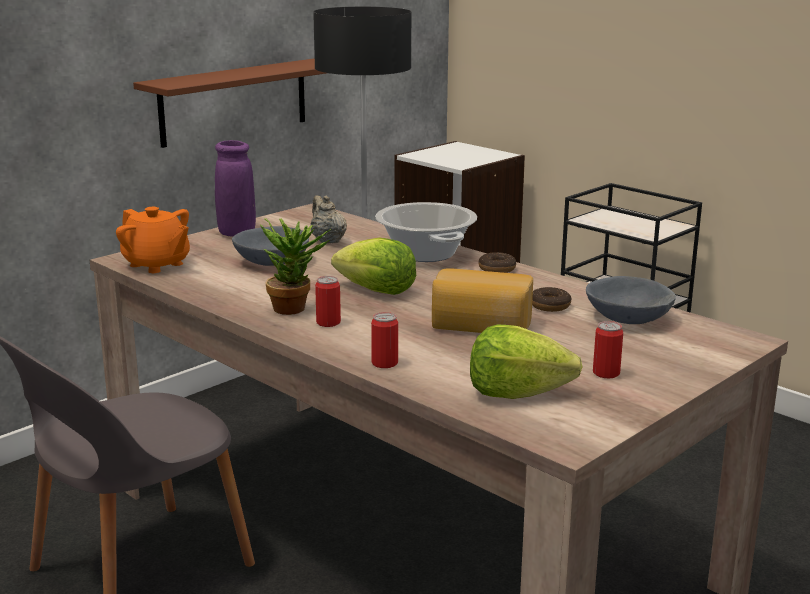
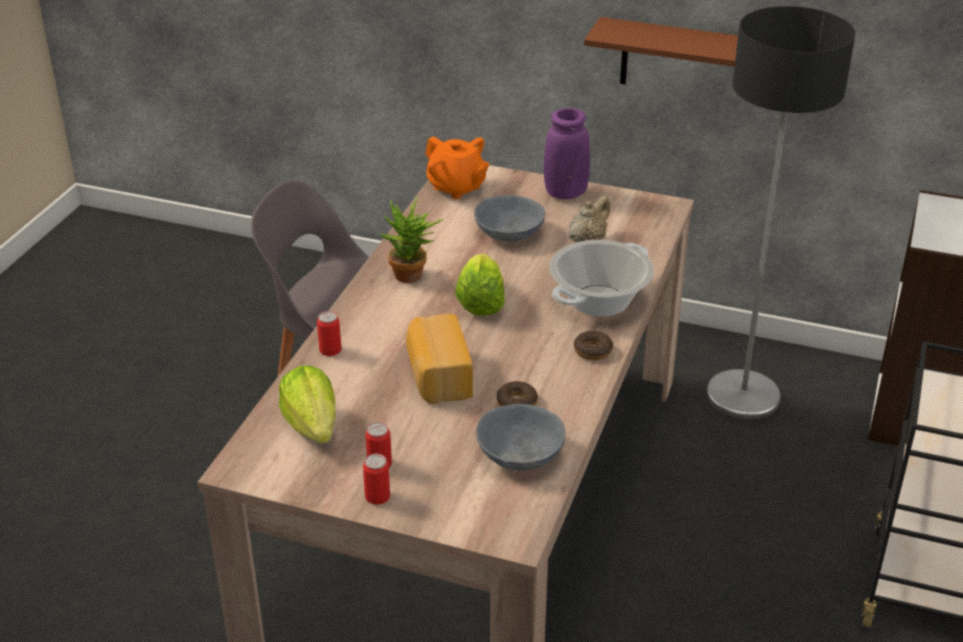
camera: 65 degrees right, 15 degrees up
(156, 264) = (456, 187): orange teapot -> orange teapot turned 60 degrees counterclockwise
(328, 322) = (392, 301): can -> can (377, 496)

